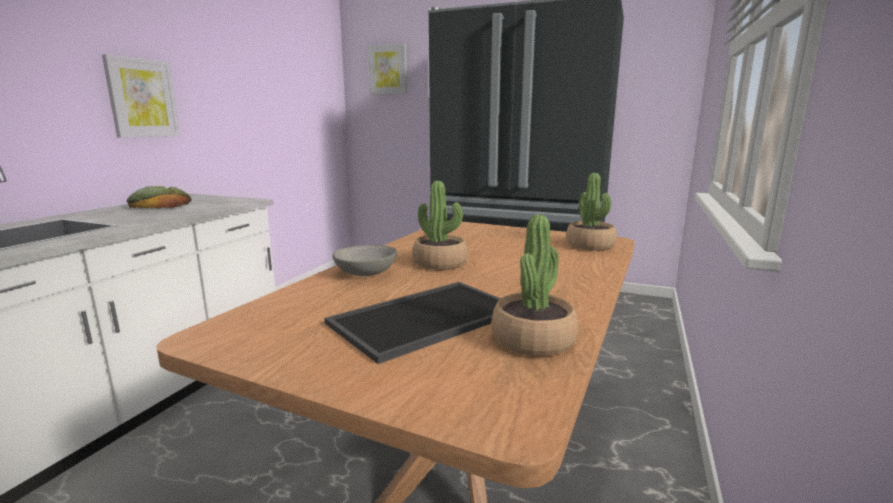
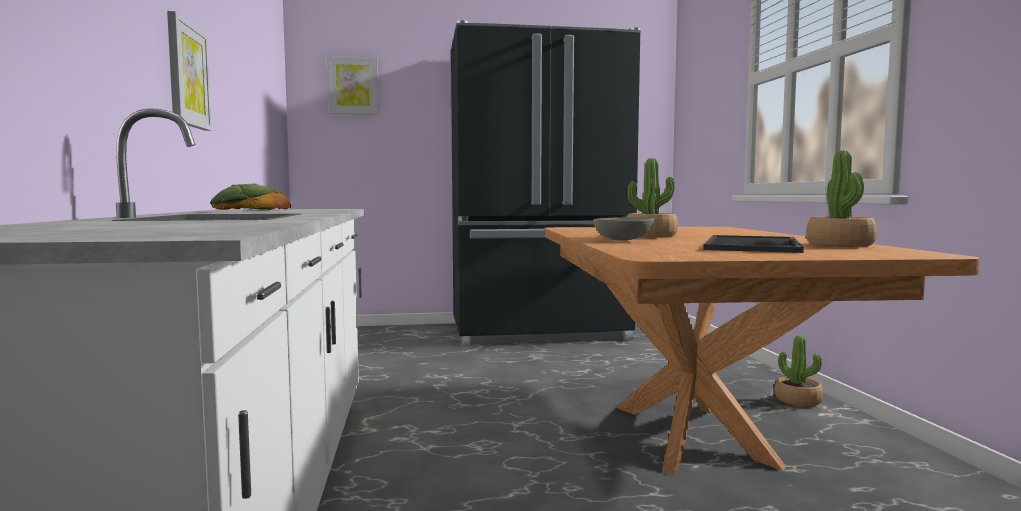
camera: 30 degrees left, 10 degrees down
(590, 245) = (713, 228): potted plant -> potted plant (798, 400)

